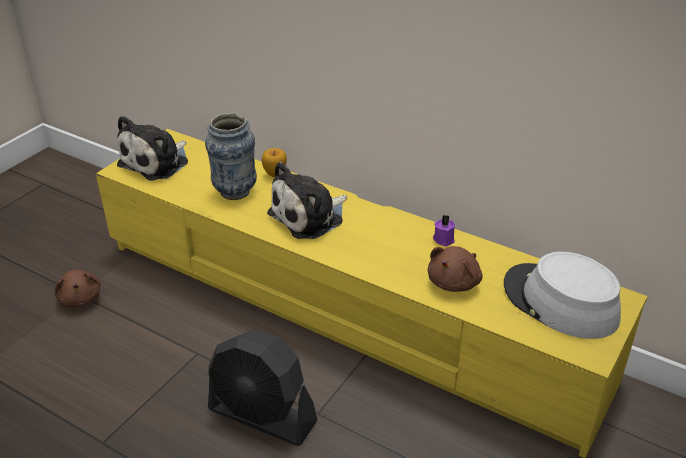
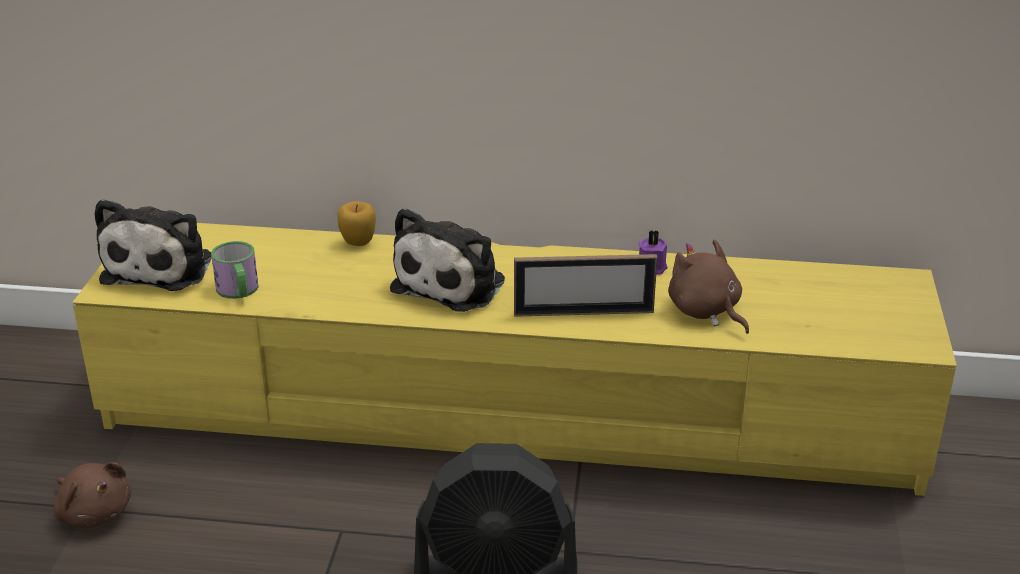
camera: 25 degrees left, 5 degrees down
(185, 189) = (239, 291): none -> mug
(235, 192) = (318, 277): vase -> none
(374, 260) = (583, 313): none -> picture frame
(455, 282) = (706, 312): brown plush toy -> brown plush toy turned 135 degrees clockwise
(559, 302) = (843, 301): grey hat -> none

